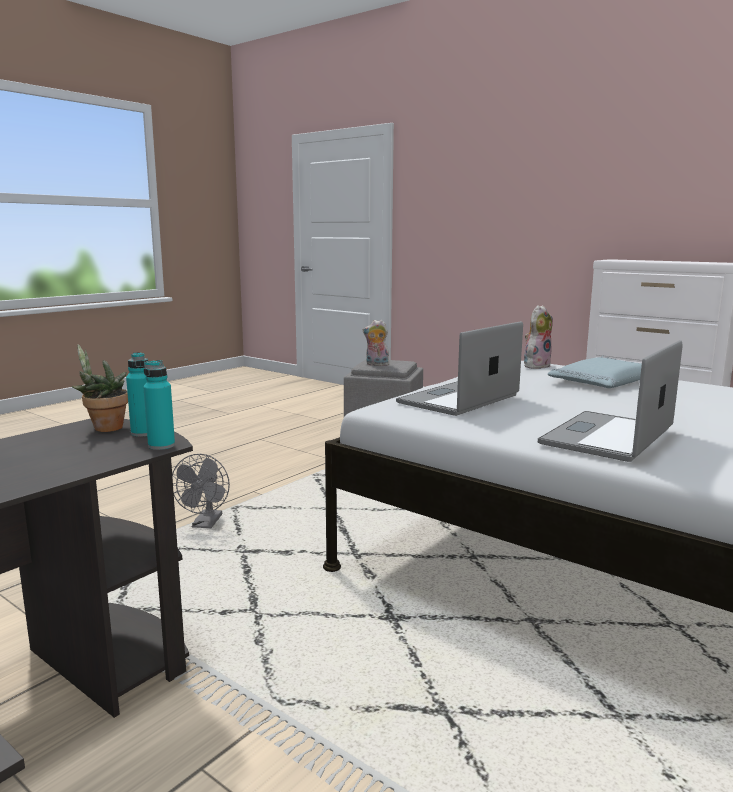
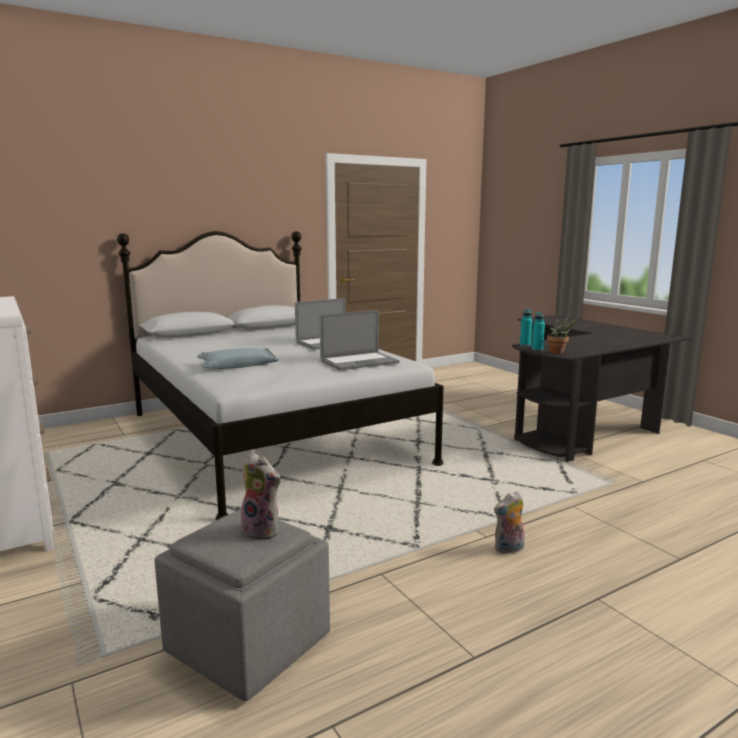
camera: 160 degrees left, 0 degrees up
(205, 524) = (525, 506): grey fan -> none
(536, 366) = (240, 380): plush toy -> plush toy (509, 549)

